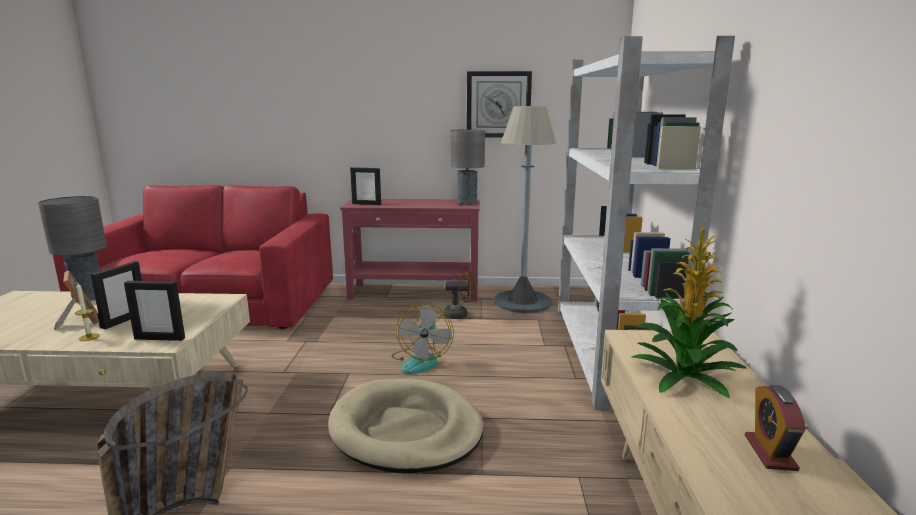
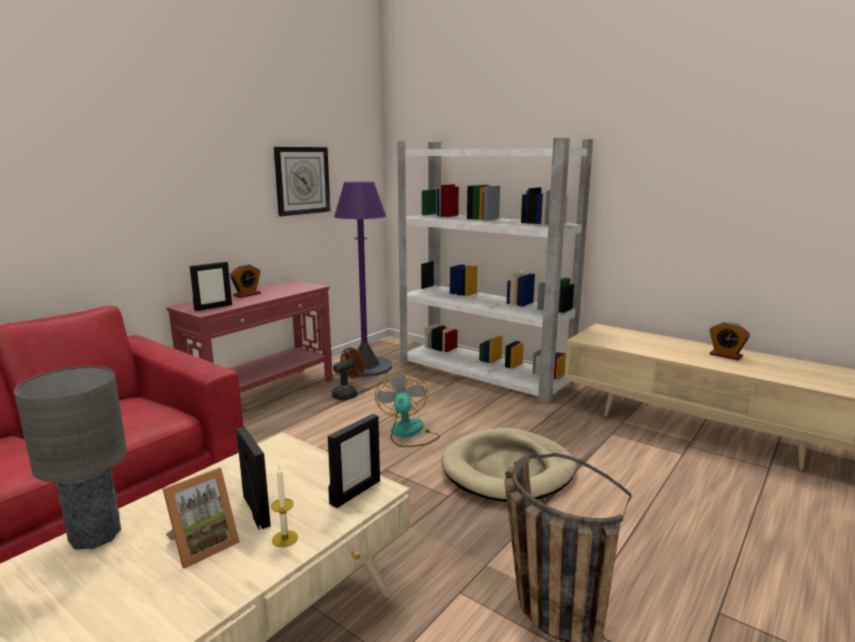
camera: 55 degrees left, 0 degrees up
(79, 321) = (202, 545): picture frame -> picture frame turned 135 degrees clockwise
(412, 201) = (247, 294): none -> alarm clock
(421, 361) = (408, 433): fan -> fan turned 135 degrees counterclockwise
(467, 203) = (302, 284): grey table lamp -> none
(522, 302) = (365, 366): grey floor lamp -> purple floor lamp
(685, 377) = (645, 345): potted plant -> none

